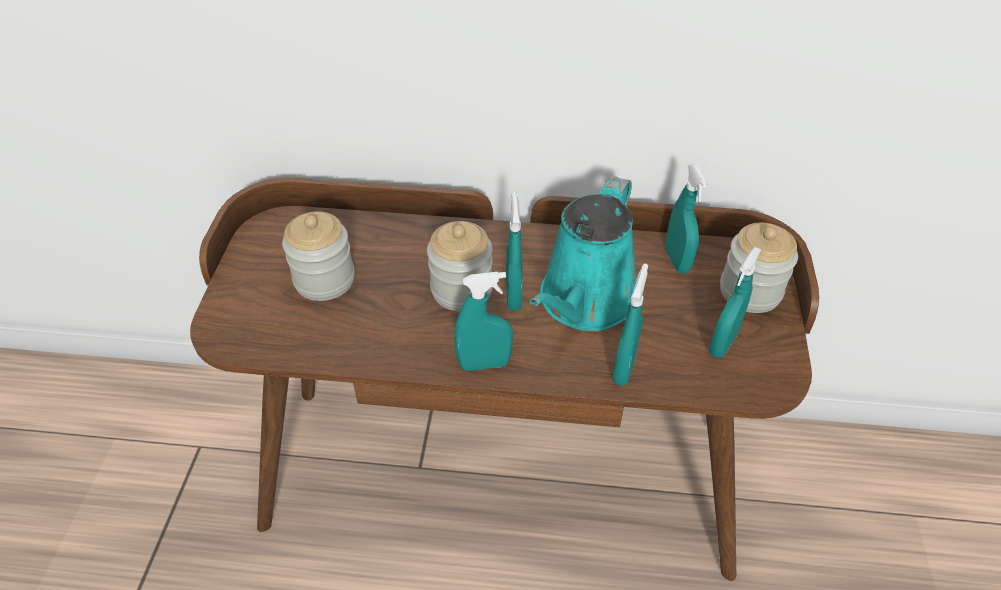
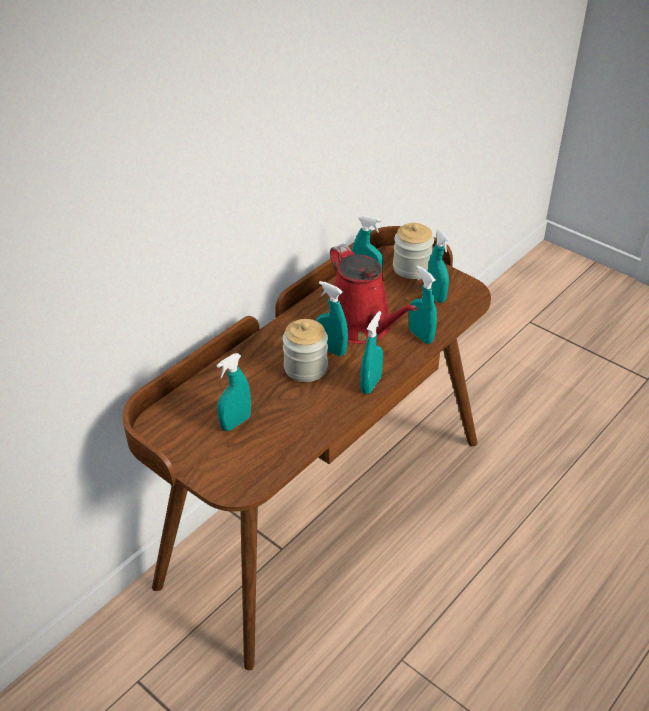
camera: 55 degrees left, 5 degrees down
(324, 280) = (236, 422): jar -> turquoise spray bottle
(585, 302) = (363, 326): turquoise watering can -> red watering can

